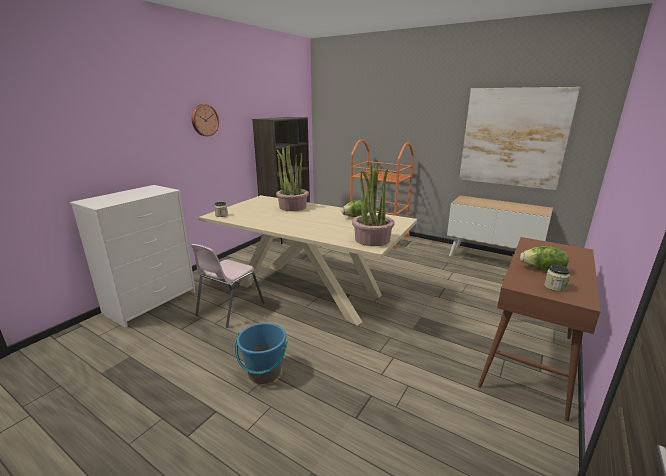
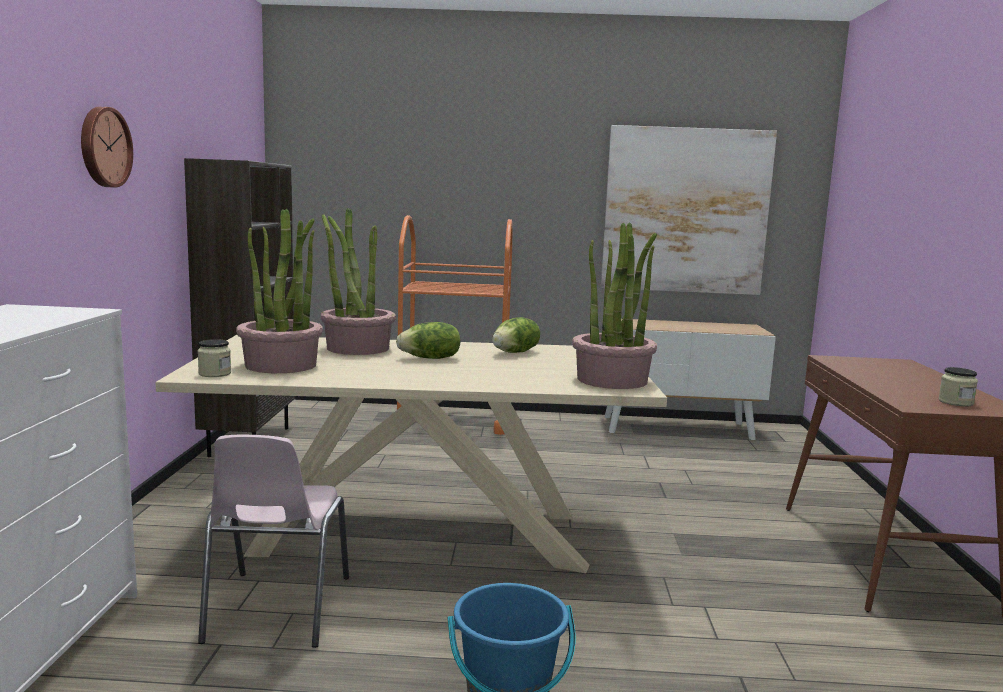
camera: 30 degrees left, 10 degrees down
(250, 213) = (281, 365): none -> potted plant
(542, 270) = (907, 387): lettuce -> lettuce (430, 358)

